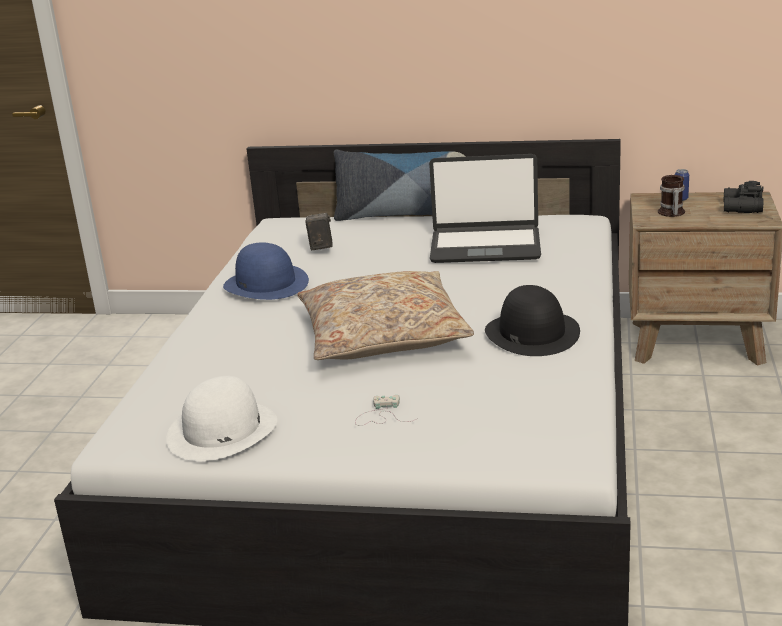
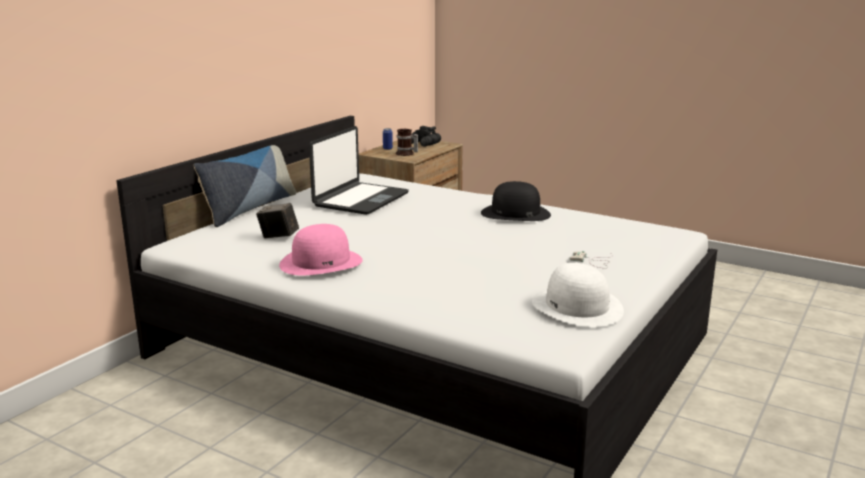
camera: 70 degrees left, 5 degrees down
(266, 284) = (321, 262): blue hat -> pink hat
(382, 335) = (470, 245): beige pillow -> none

